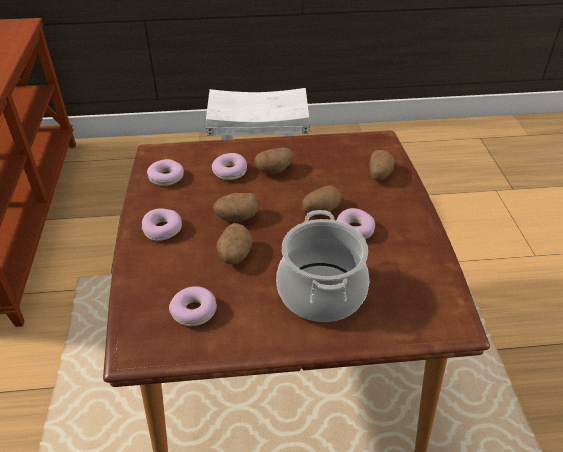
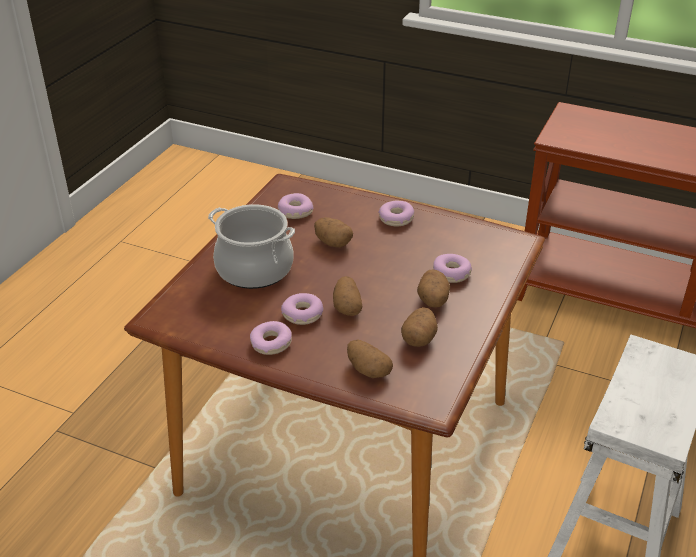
camera: 120 degrees right, 5 degrees down
(166, 177) = (470, 237): donut -> donut (271, 343)
(237, 217) = (379, 257): potato -> potato (419, 338)

